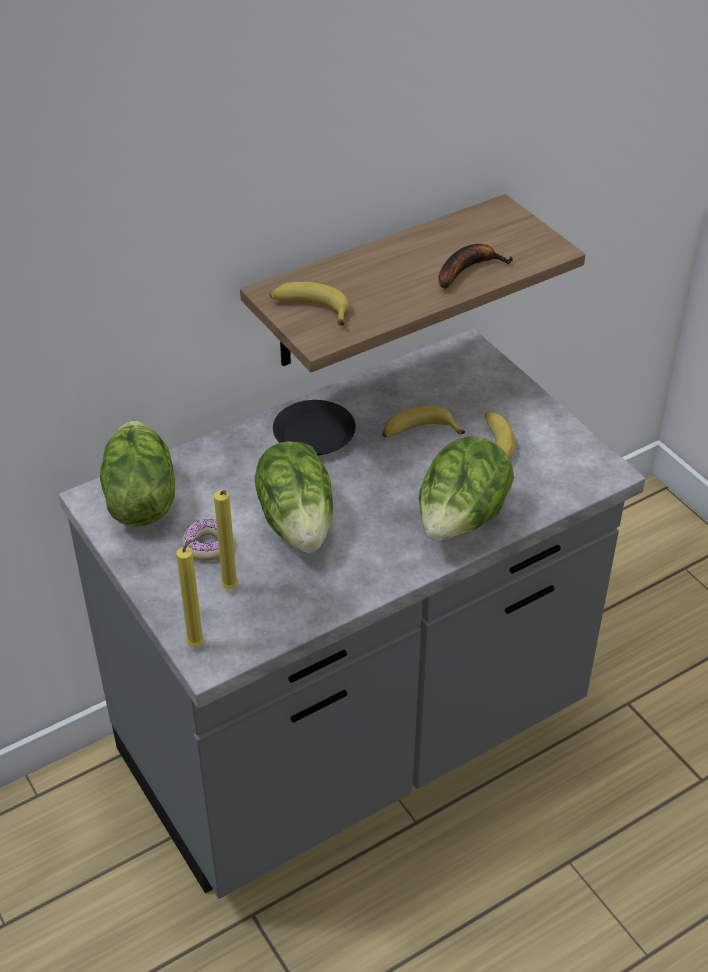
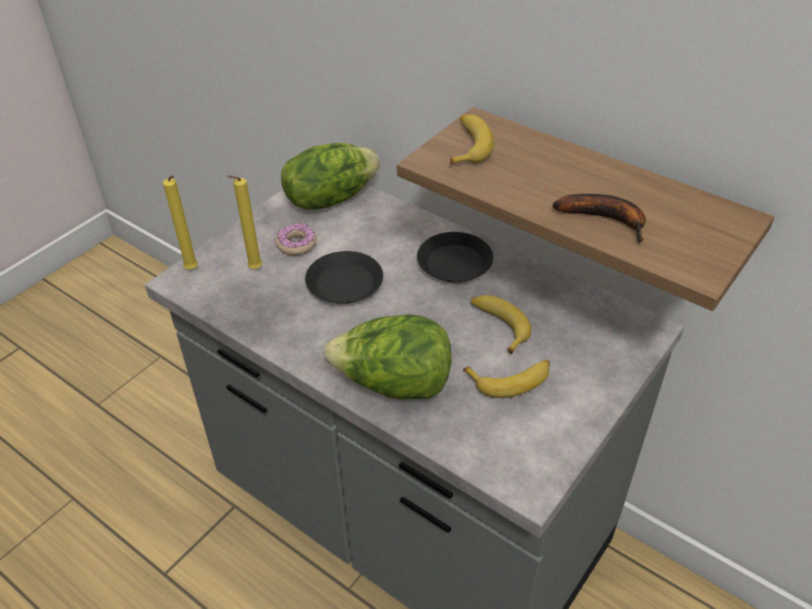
camera: 70 degrees right, 0 degrees up
(298, 521) = (345, 283): lettuce -> black plate

